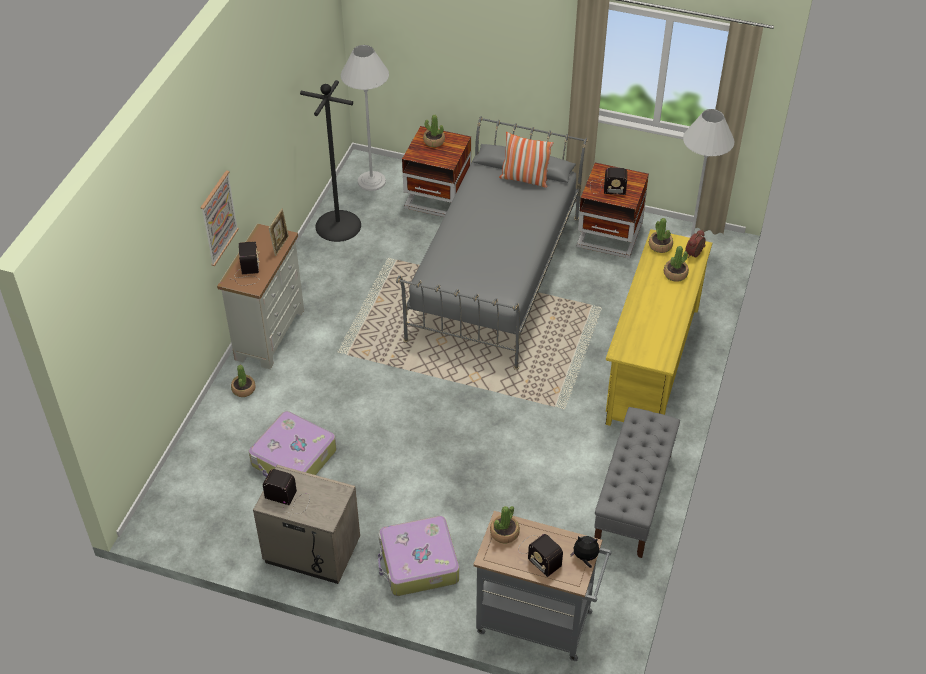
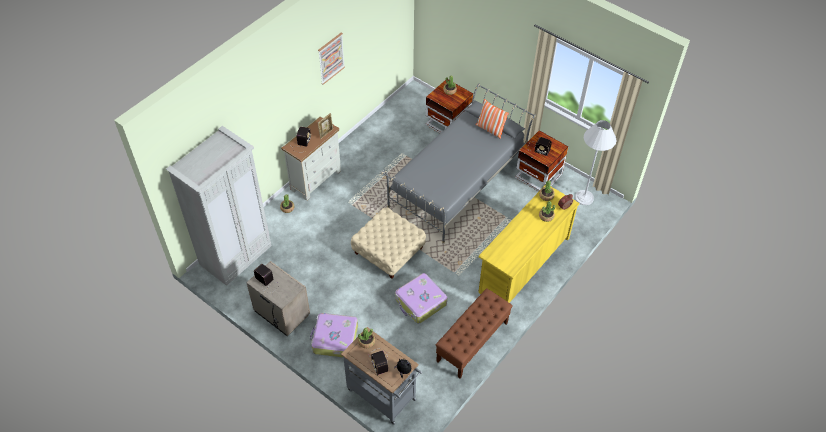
camera: 20 degrees right, 5 degrees up
(192, 486) = (236, 255): none -> white wardrobe
(218, 218) = (289, 110): picture -> picture (331, 58)
(294, 458) = (296, 257): suitcase -> suitcase (420, 302)
(338, 226) = (383, 125): black clothes rack -> none
(371, 181) = (414, 103): white floor lamp -> none
(438, 405) = (388, 250): none -> beige ottoman
(633, 499) = (472, 342): grey bench -> brown bench

